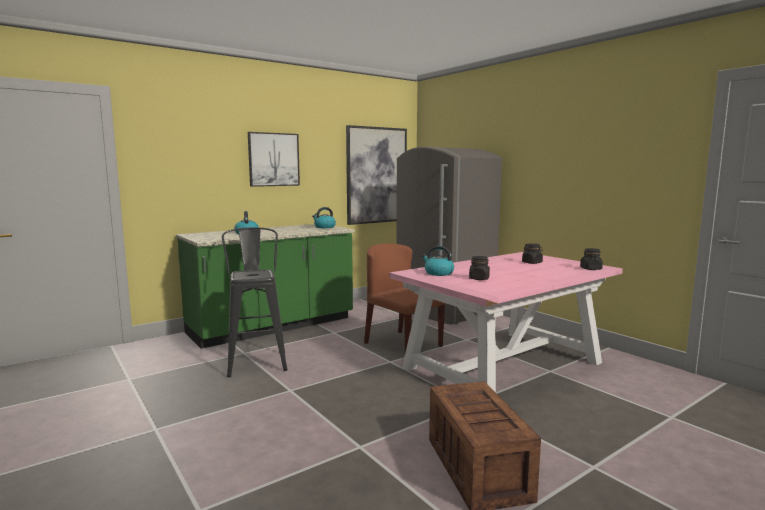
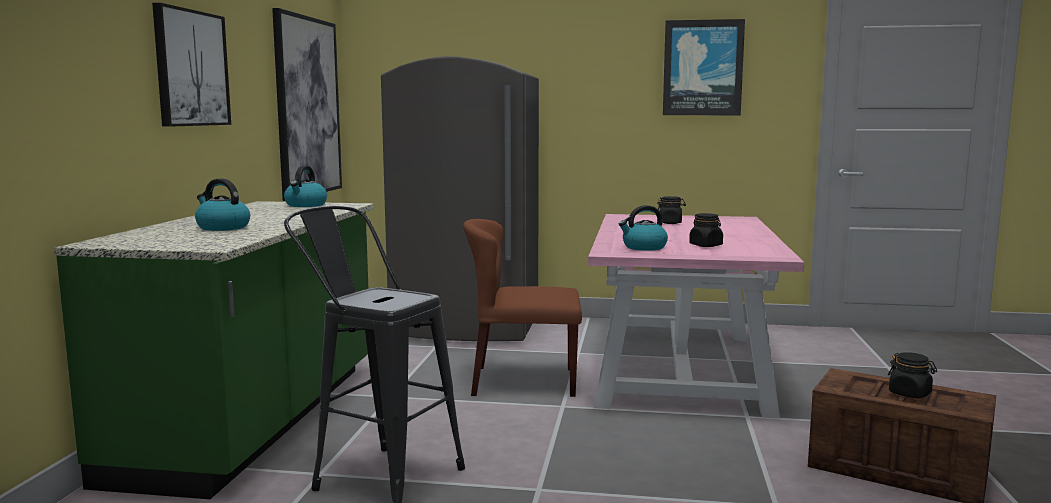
camera: 45 degrees left, 0 degrees up
(591, 269) = (741, 221): black jar -> black jar (910, 394)
(607, 147) = (702, 68): none -> picture

